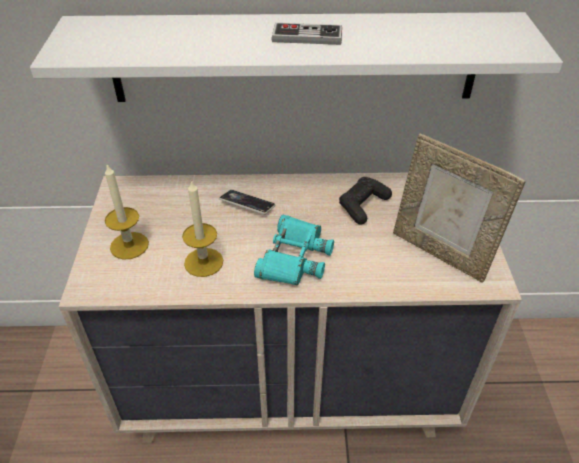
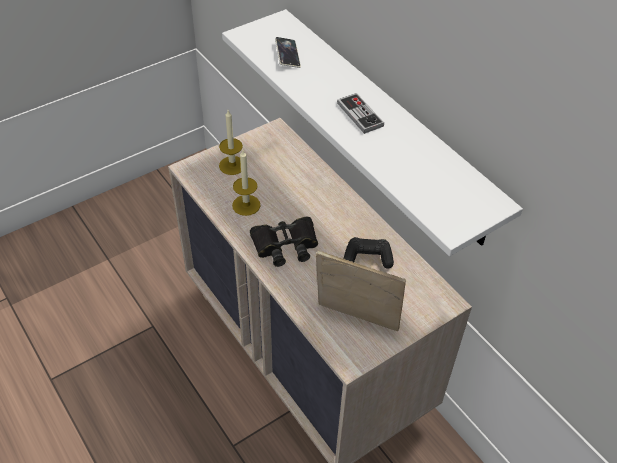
camera: 55 degrees right, 5 degrees up
(247, 204) = (314, 197): phone -> phone (287, 55)
(294, 257) = (285, 245): turquoise binoculars -> black binoculars
(440, 252) = (356, 321): picture frame -> picture frame turned 105 degrees clockwise

